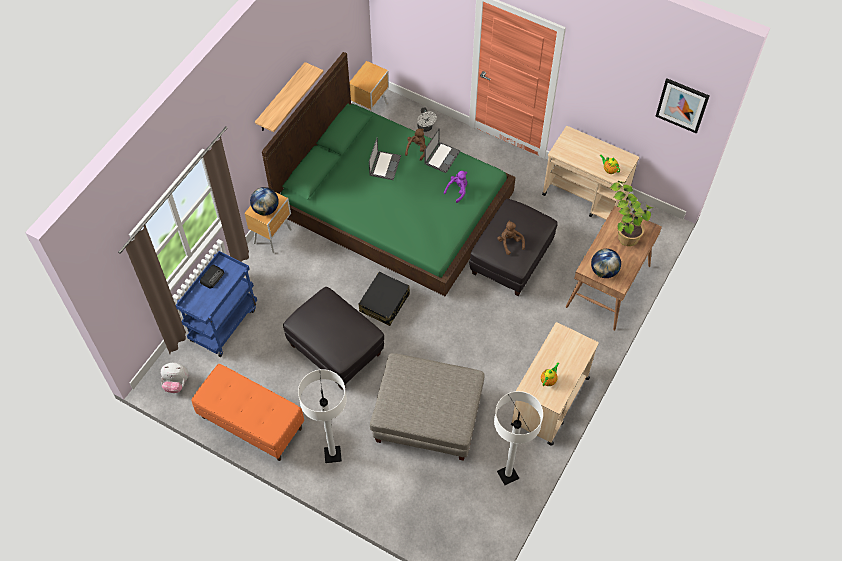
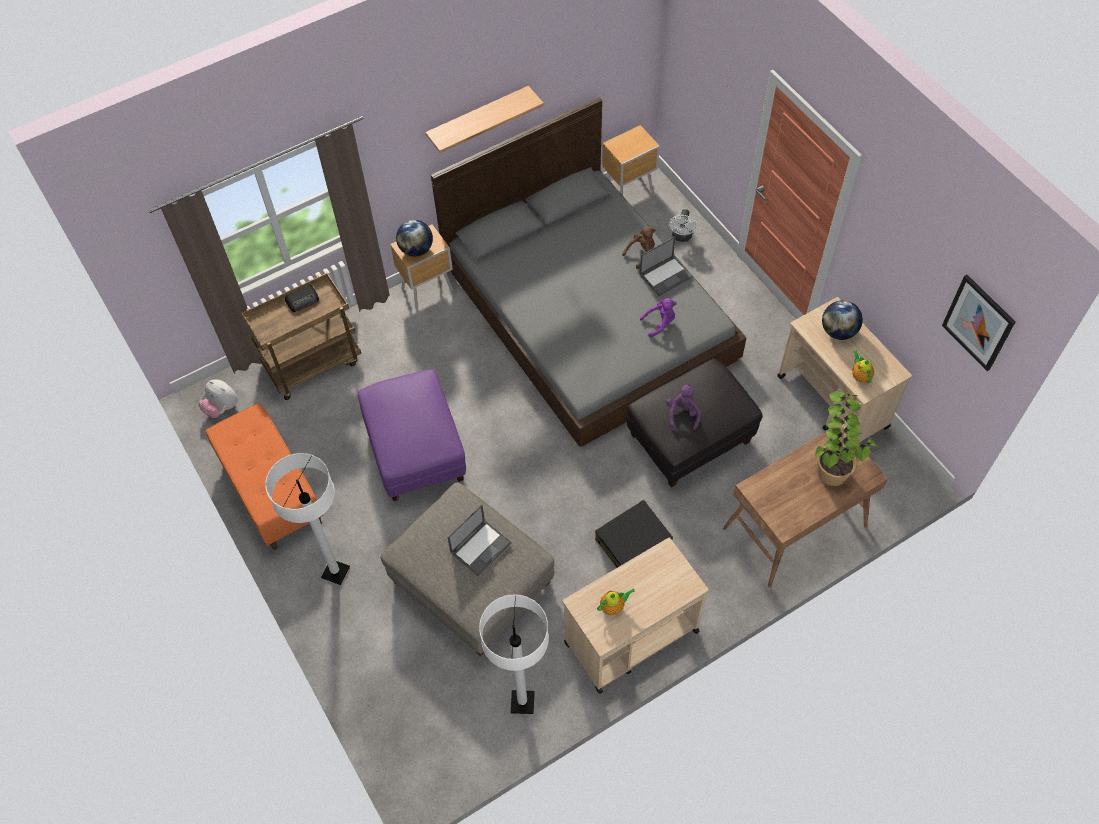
camera: 30 degrees right, 0 degrees up
(224, 323) = (313, 364): blue cart -> brown cart
(335, 349) = (415, 450): black ottoman -> purple ottoman
(384, 303) = (505, 422): black suitcase -> black suitcase (633, 543)
(385, 165) = (591, 257): laptop -> laptop (481, 547)
(394, 204) = (588, 311): green bed -> grey bed
(510, 243) = (682, 414): brown plush toy -> purple plush toy
(604, 271) = (773, 501): globe -> globe (838, 331)

